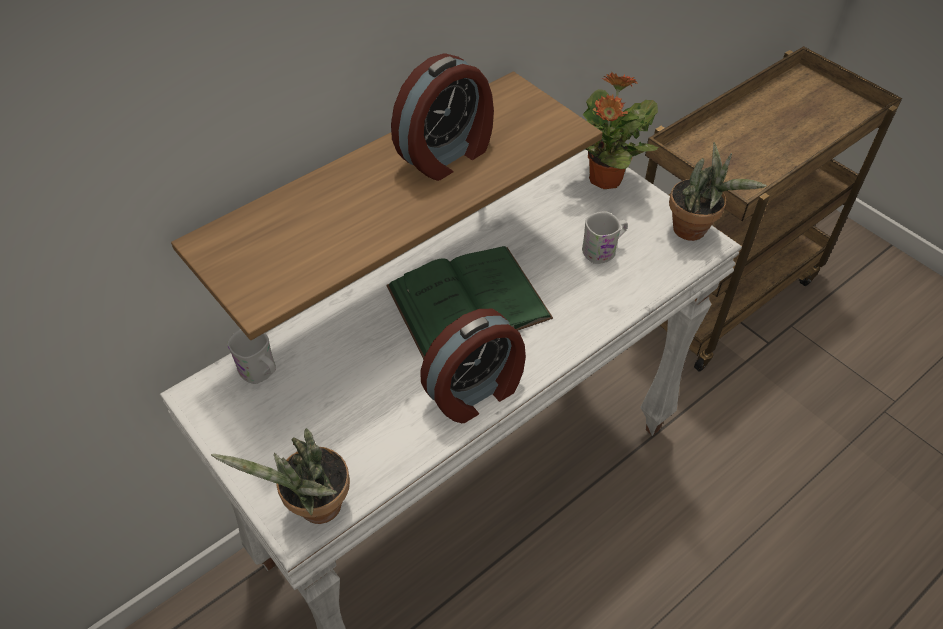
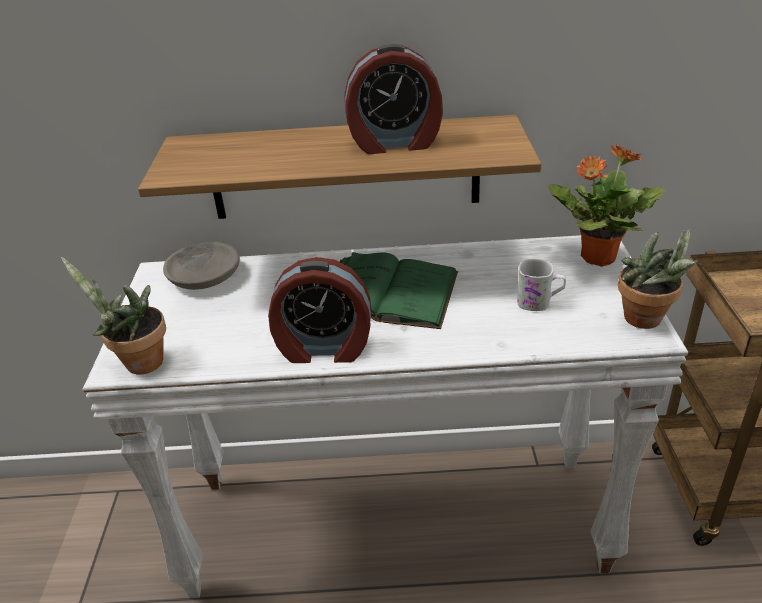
camera: 40 degrees right, 15 degrees down
(261, 372) = (205, 275): white mug -> grey bowl

